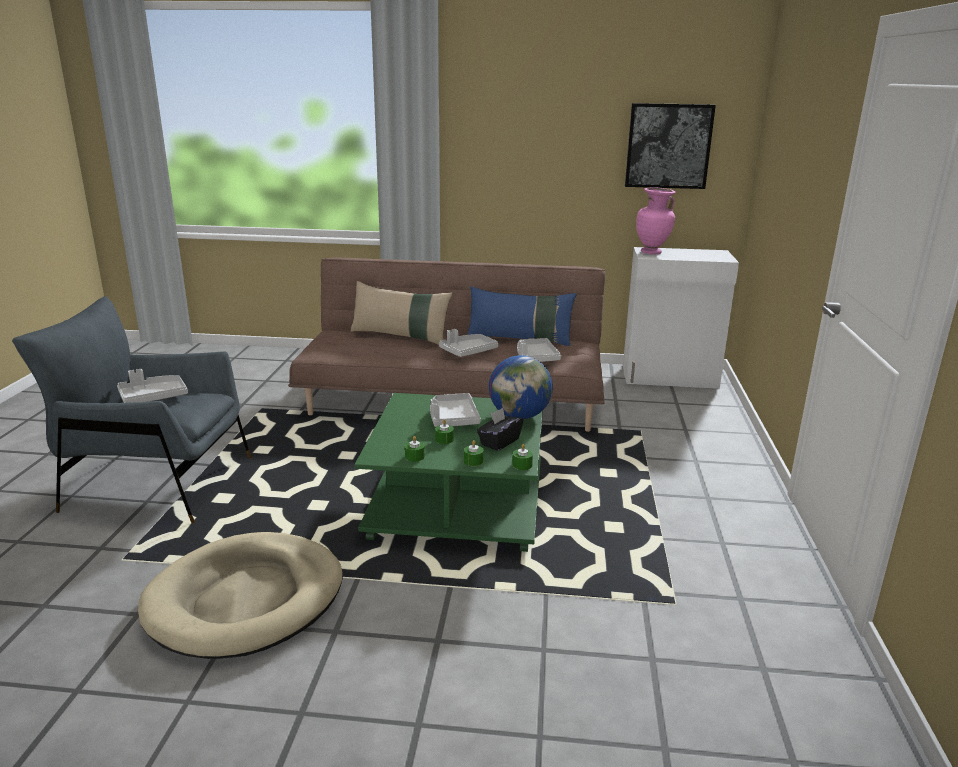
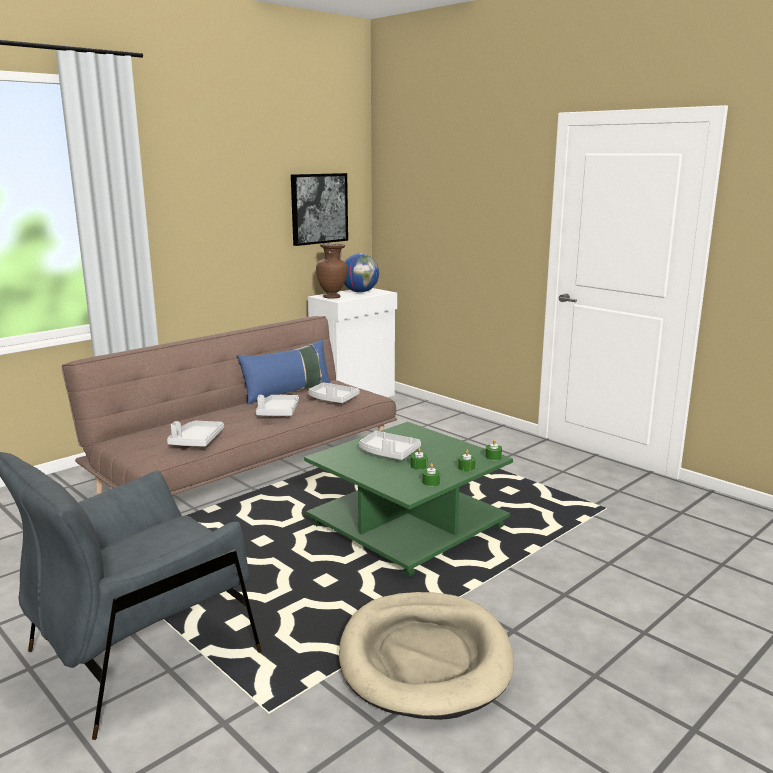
camera: 50 degrees left, 5 degrees down
(153, 397) = (133, 545): grey tray -> grey tray (196, 441)
(400, 336) = (191, 421): beige pillow -> none
(499, 442) = (450, 452): black tissue box -> none
(520, 416) = (420, 434): globe -> globe (360, 292)
(652, 252) = (332, 297): pink vase -> brown vase

